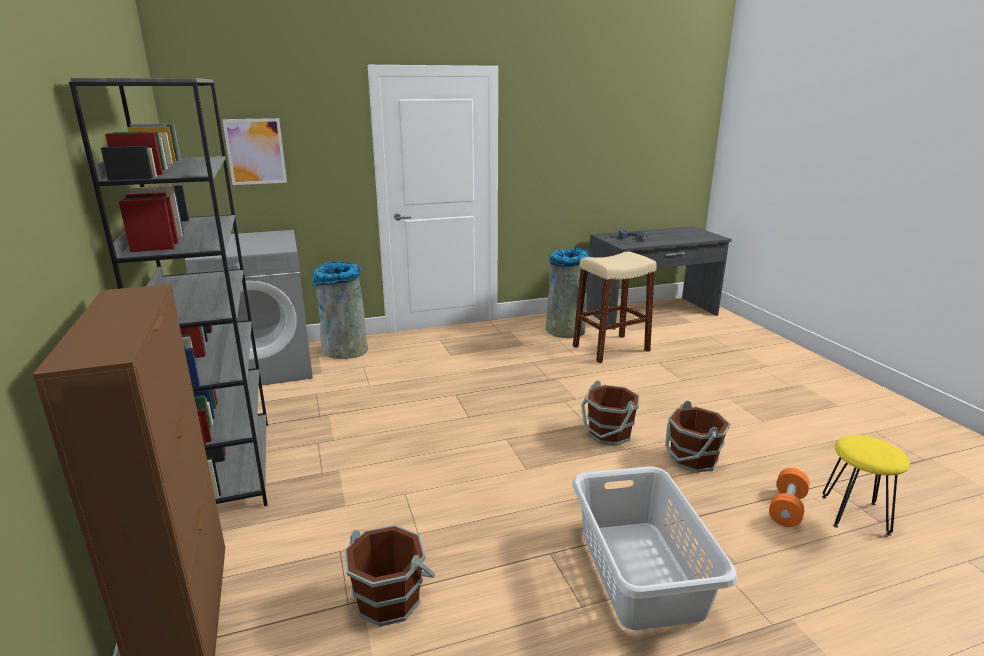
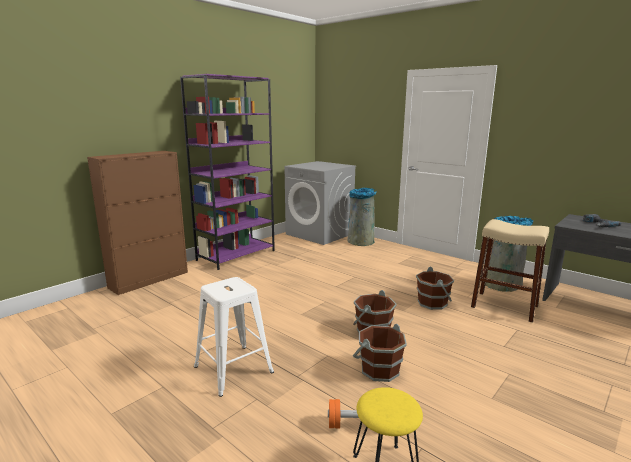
camera: 60 degrees right, 5 degrees down
(226, 467) = (236, 255): grey bookcase -> purple bookcase
(255, 151) = (347, 120): picture -> none
(389, 599) = (175, 309): brown bucket -> brown bucket (433, 303)
(639, 572) = (232, 369): grey laundry basket -> white stool

